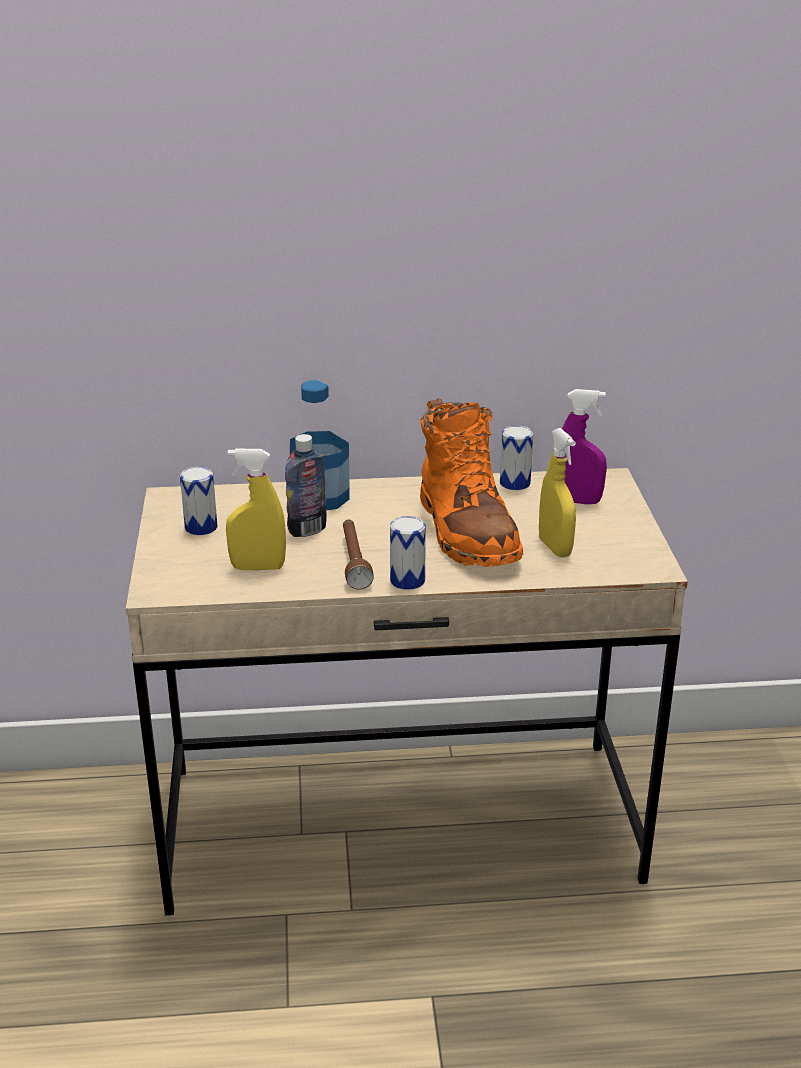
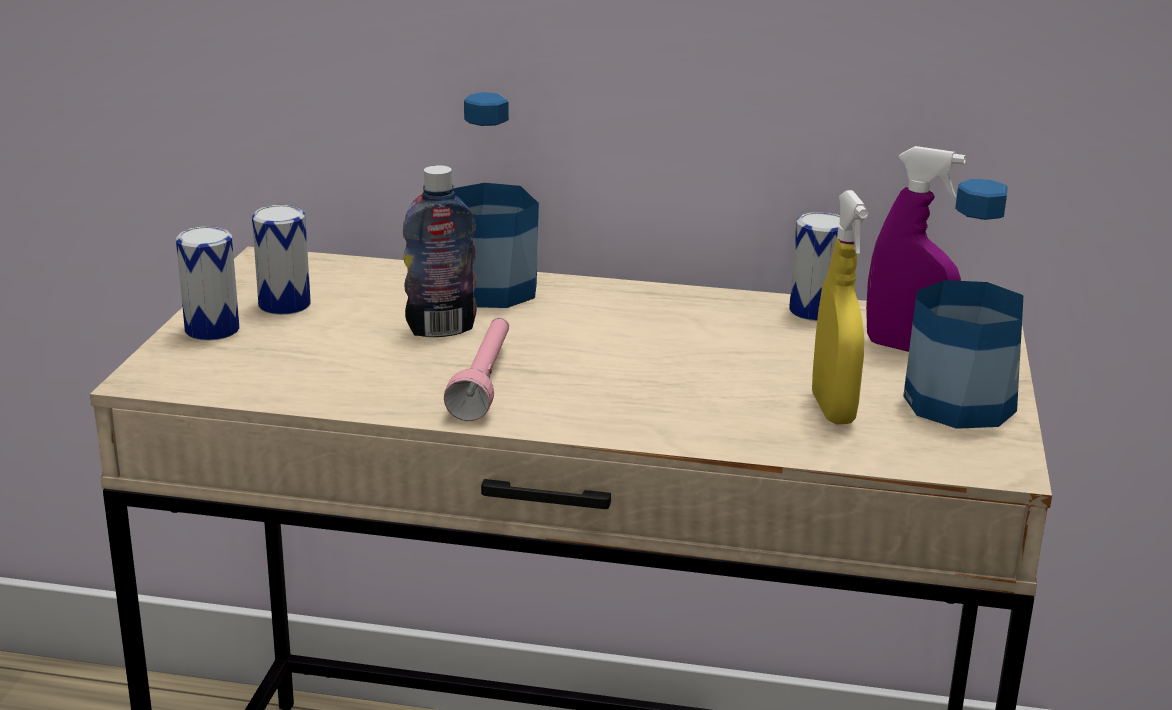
camera: 15 degrees right, 5 degrees down
(258, 567) = (328, 368): yellow spray bottle -> none
(354, 561) = (484, 381): brown flashlight -> pink flashlight
(407, 580) = (553, 420): can -> can (212, 329)
(466, 531) = (694, 365): orange boot -> none
(619, 533) = (959, 403): none -> bottle

